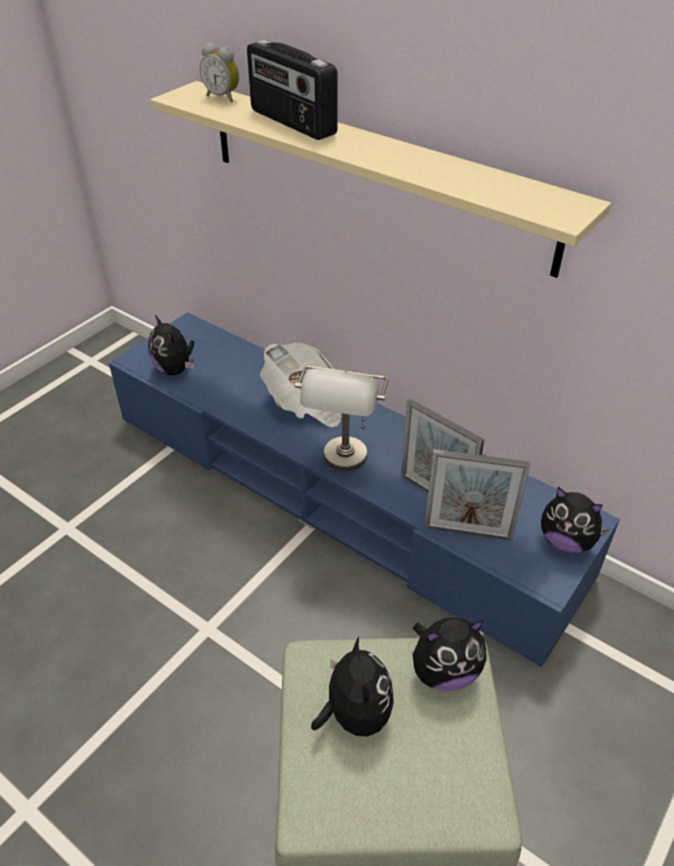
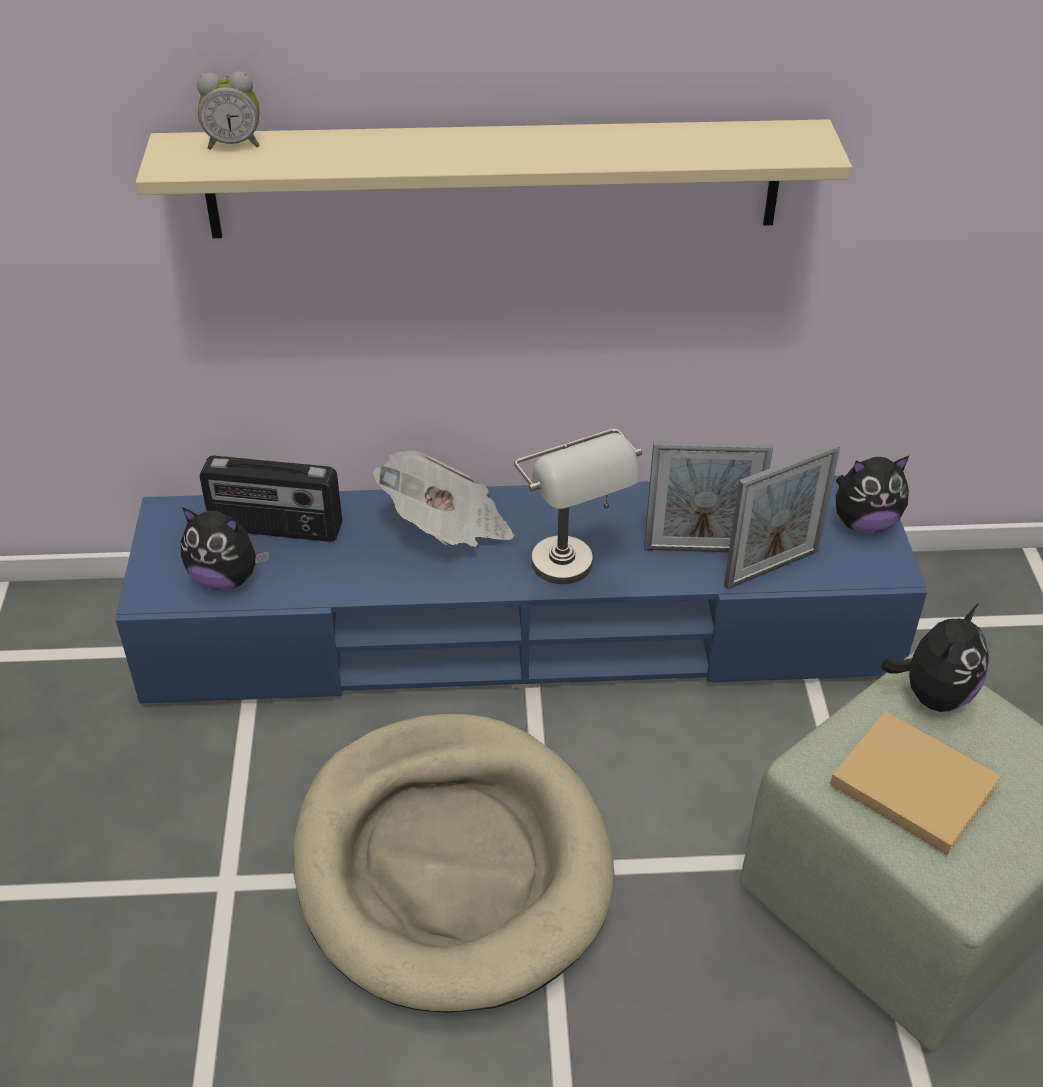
camera: 40 degrees left, 0 degrees up
(167, 591) = (452, 863): none -> beige dog bed
(292, 122) = (380, 147): radio -> radio (276, 528)
(354, 714) = (909, 782): plush toy -> beige book

